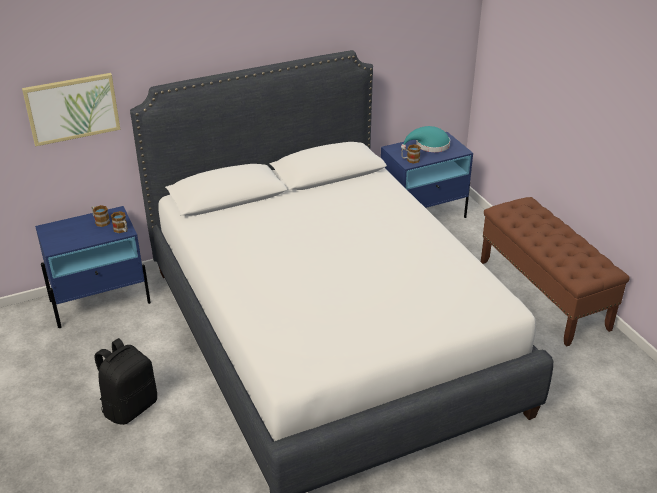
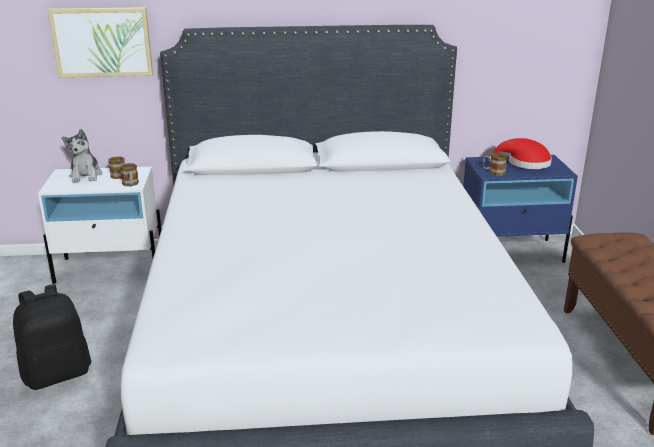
camera: 20 degrees right, 10 degrees down
(72, 228) = (86, 175): none -> plush toy
(100, 301) = (111, 268): blue nightstand -> white nightstand
(429, 146) = (525, 163): turquoise hat -> red hat

